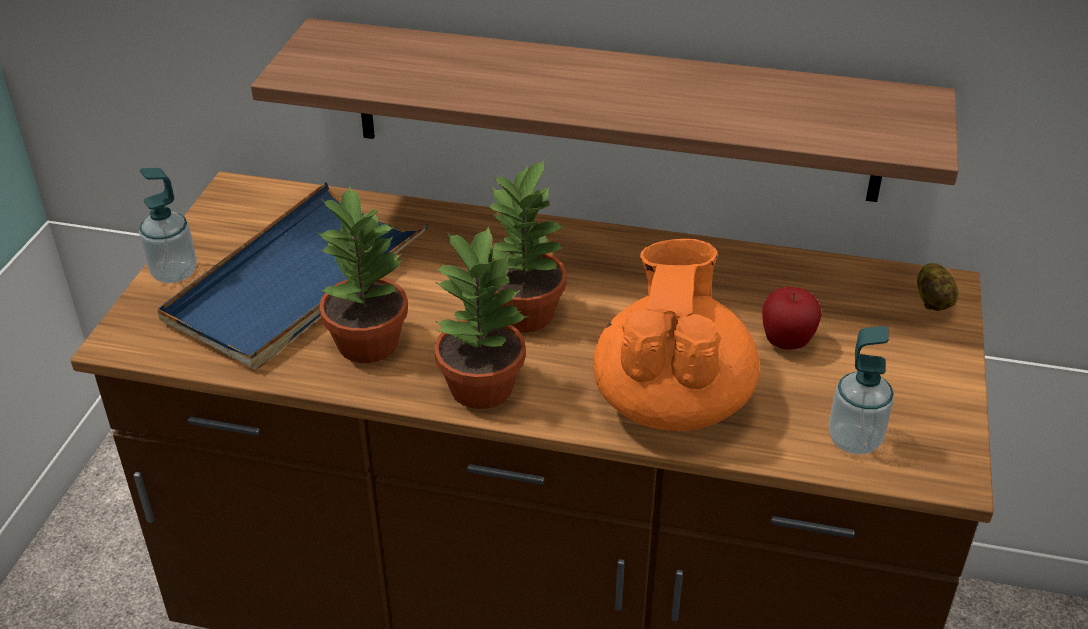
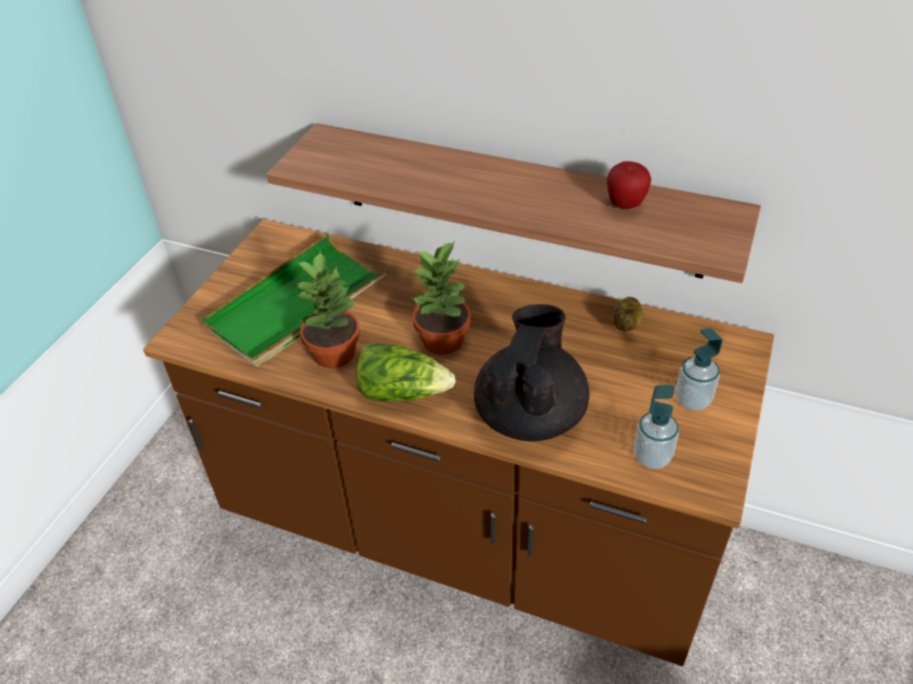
camera: 10 degrees right, 5 degrees up
(174, 273) = (219, 292): soap dispenser -> soap dispenser (692, 400)
(296, 282) = (296, 304): blue tray -> green tray
(481, 386) = (402, 392): potted plant -> lettuce
(672, 400) = (530, 414): orange teapot -> black teapot
(786, 343) = (620, 378): apple -> apple (625, 205)
(933, 302) = (734, 355): potato -> potato (627, 324)

